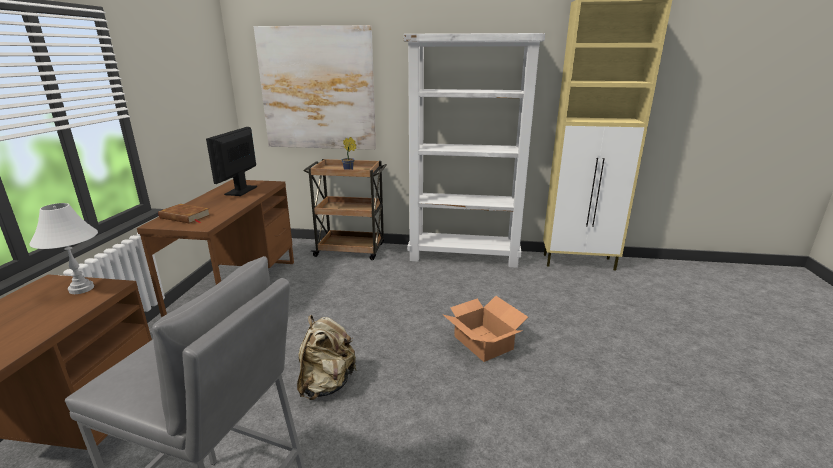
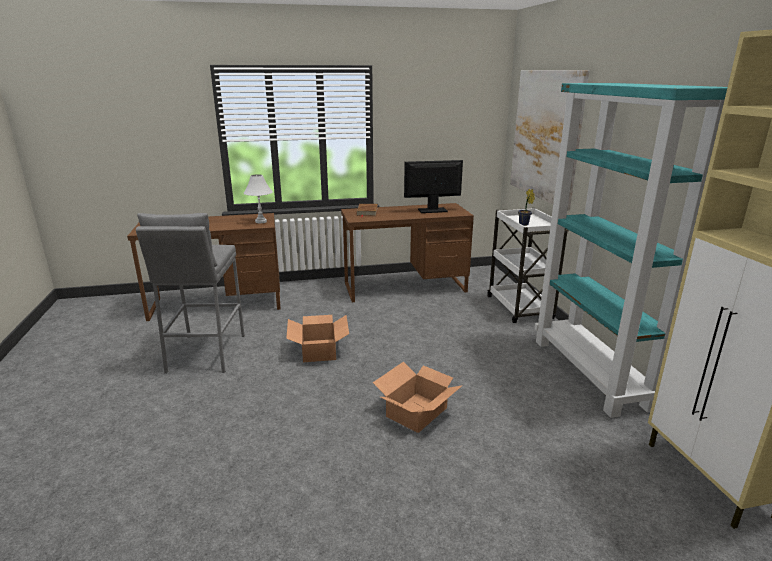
camera: 70 degrees right, 0 degrees up
(326, 384) = (319, 350): beige backpack -> cardboard box
(351, 250) = (520, 308): brown cart -> white cart
(464, 256) = (591, 373): white bookcase -> turquoise bookcase

